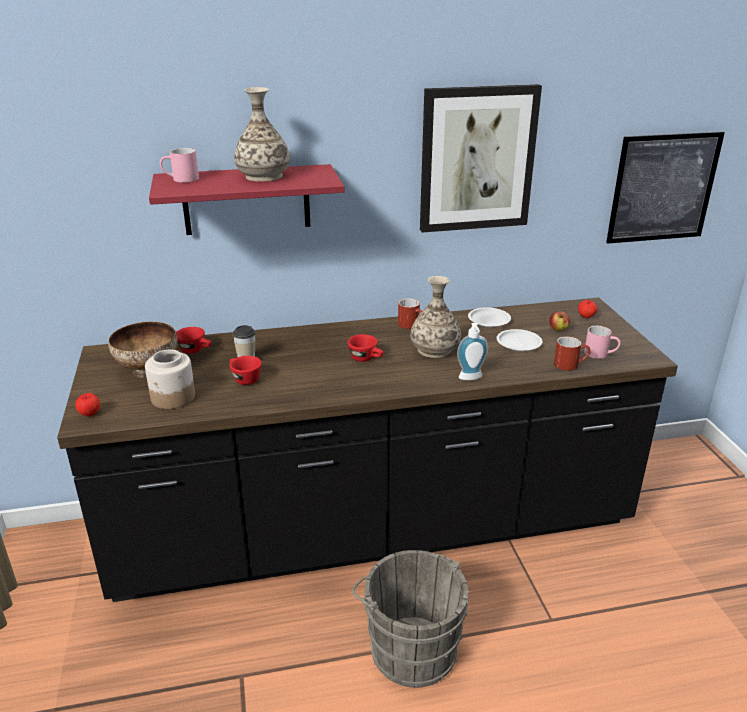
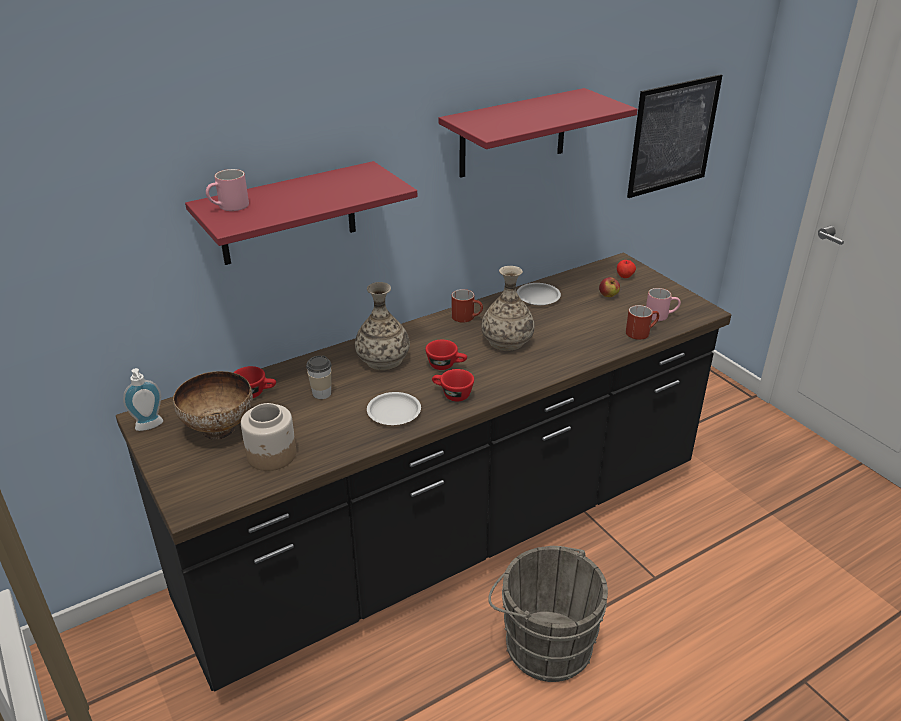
camera: 20 degrees left, 5 degrees up
(90, 413) = (189, 496): apple -> none
(243, 379) = (334, 416): red cup -> red cup (452, 395)
(263, 176) = (318, 189): vase -> vase (383, 360)
(471, 378) = (561, 366): soap dispenser -> soap dispenser (150, 427)
(477, 159) = (513, 133): picture -> red shelf
(518, 343) = (581, 318): white plate -> white plate (394, 412)

